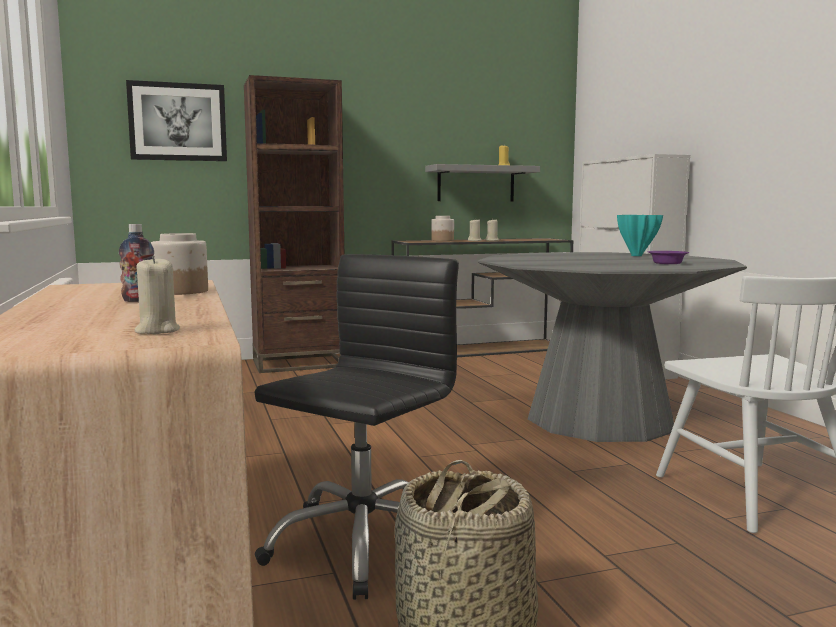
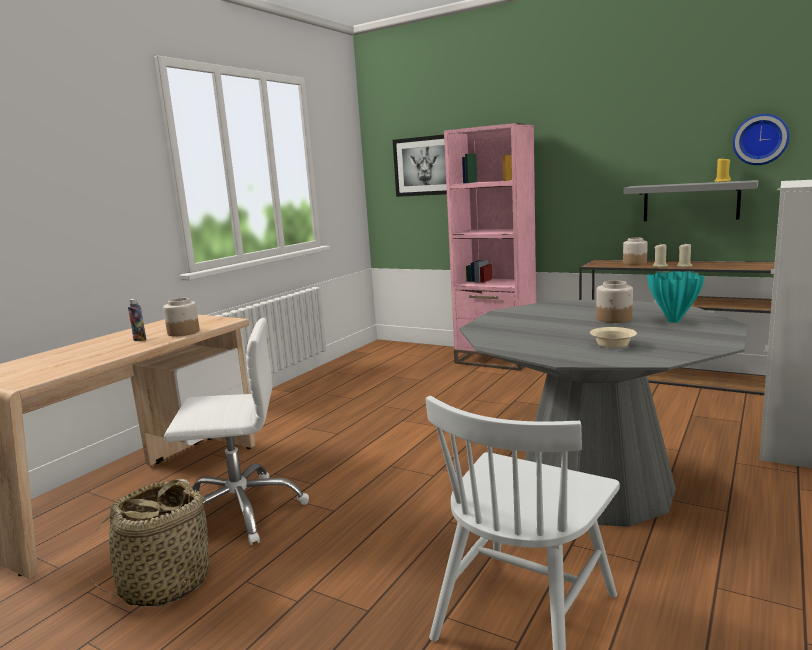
camera: 50 degrees right, 5 degrees up
(157, 331) = (42, 372): beige candle -> none
(299, 363) = (496, 360): brown bookcase -> pink bookcase
(362, 544) = (240, 511): black office chair -> white office chair
(525, 133) = (760, 139): none -> wall clock
(597, 257) = (614, 319): none -> jar
(668, 263) = (613, 345): purple bowl -> beige bowl

